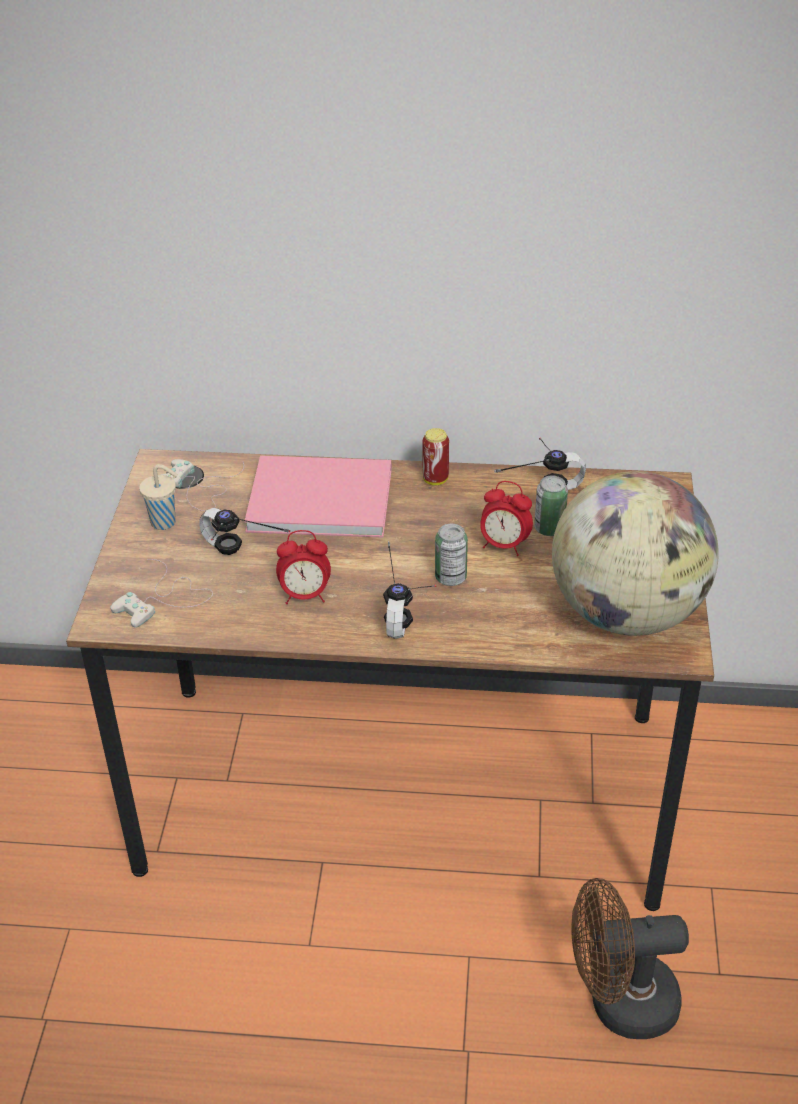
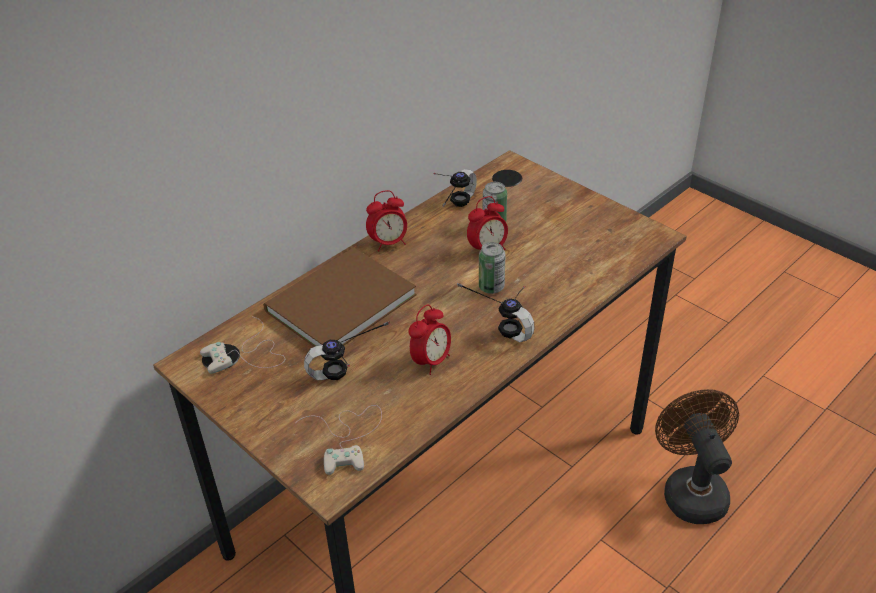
camera: 50 degrees left, 0 degrees up
(165, 522) = (261, 393): beige cup -> none
(316, 497) = (335, 303): pink book -> brown book
(435, 480) = (388, 243): can -> alarm clock
(619, 1003) = (690, 490): brown fan -> brown fan turned 135 degrees clockwise
(627, 613) = (603, 237): globe -> none

